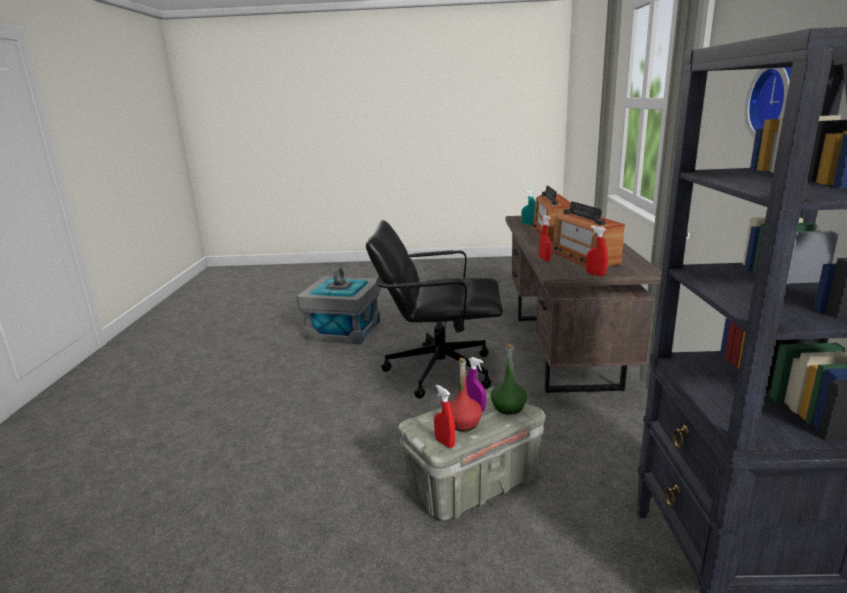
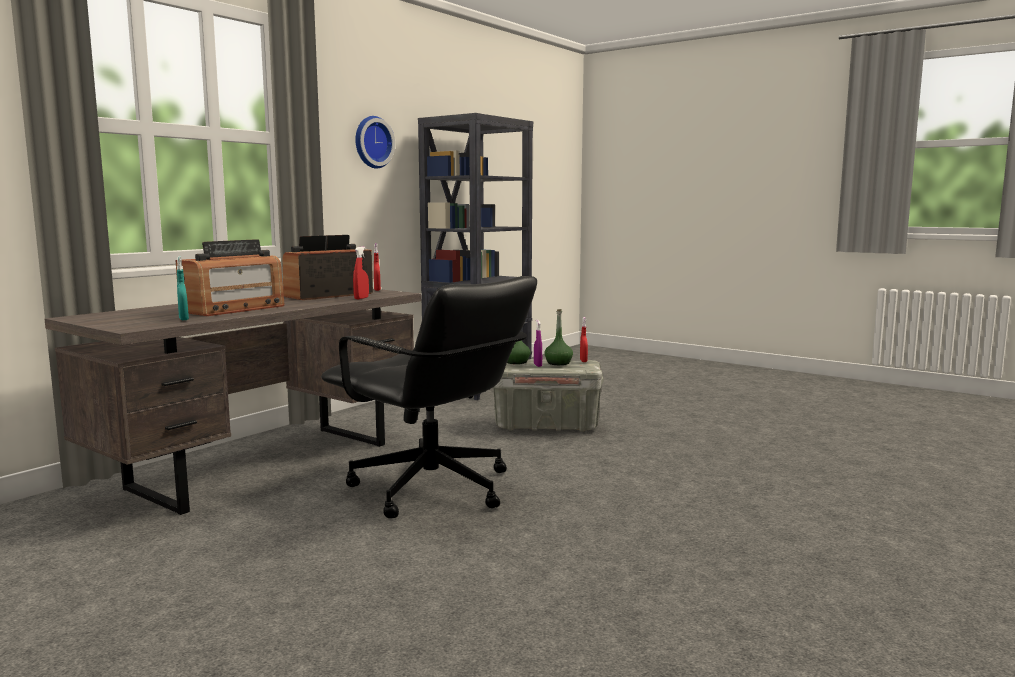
camera: 145 degrees left, 10 degrees down
(343, 330) = (454, 609): grey storage box -> none
(463, 423) = (558, 363): red bottle -> green bottle
(584, 257) = (329, 295): radio -> radio turned 150 degrees counterclockwise

